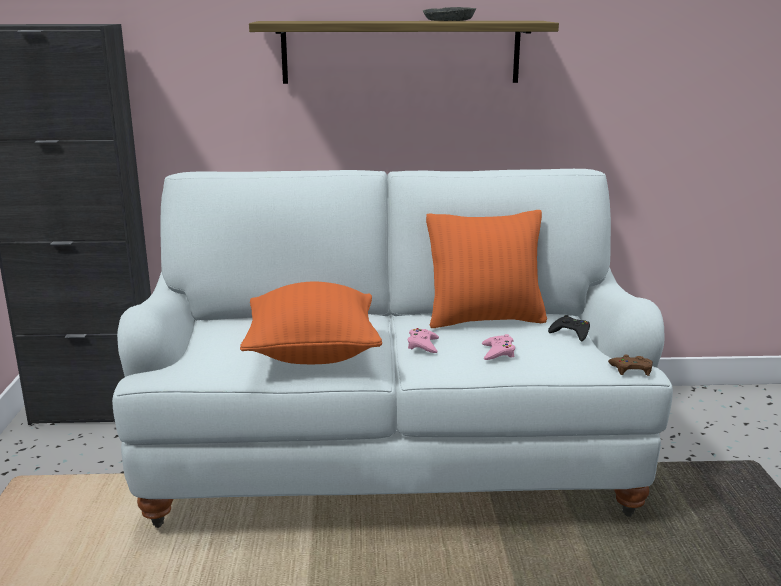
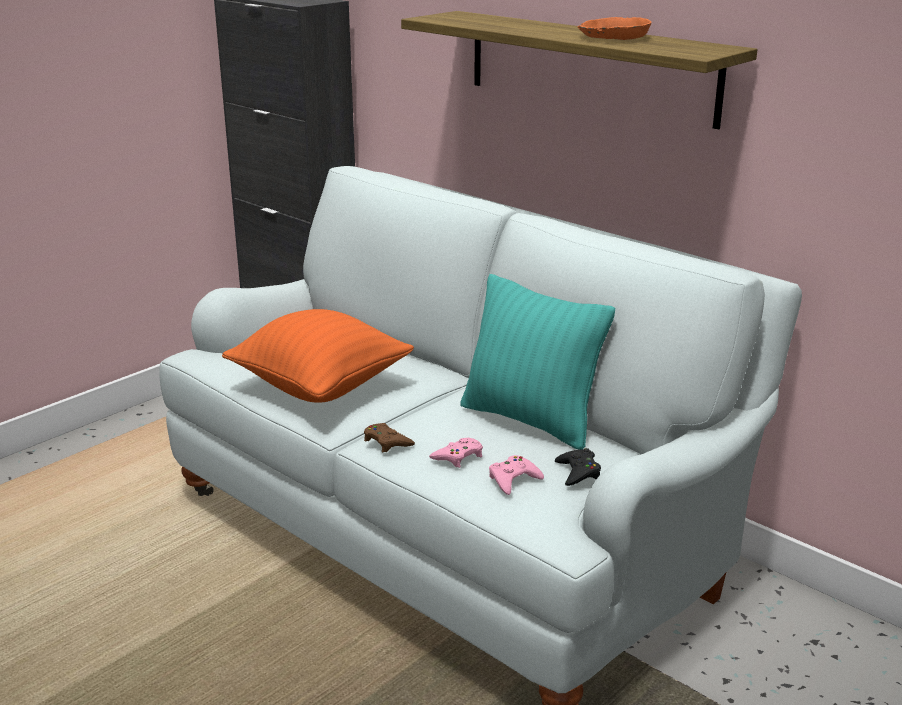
camera: 45 degrees right, 5 degrees up
(423, 345) = (419, 419): pink game controller -> pink game controller (513, 479)
(448, 21) = (613, 37): grey bowl -> orange bowl
(485, 319) = (531, 420): orange pillow -> turquoise pillow
(631, 370) = (553, 539): brown game controller -> brown game controller (387, 442)

